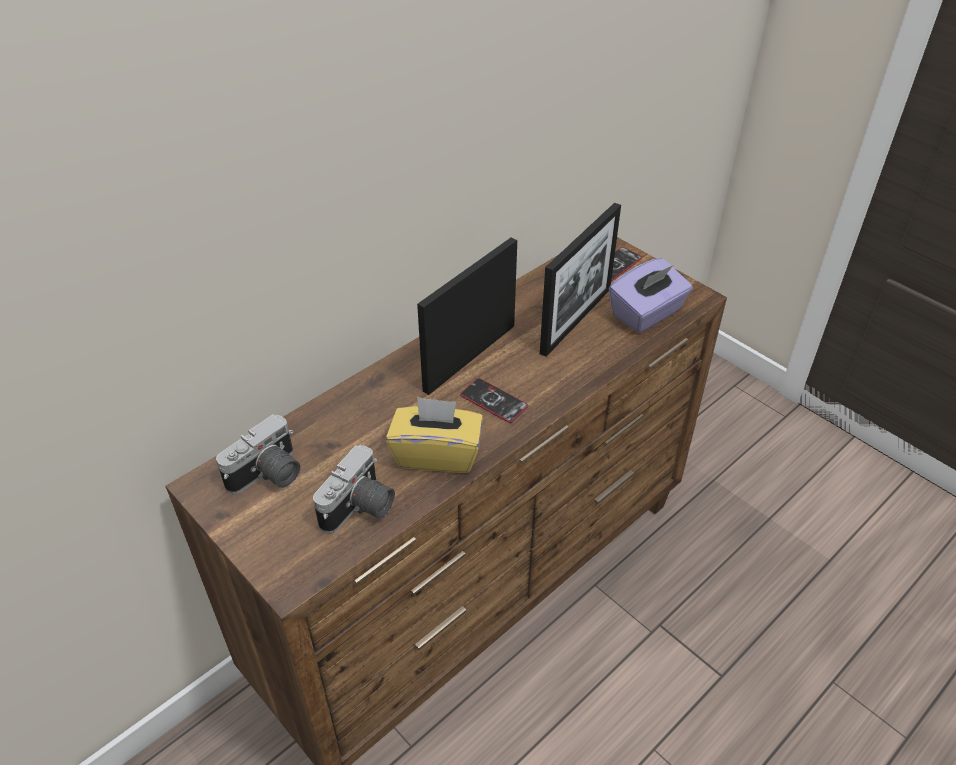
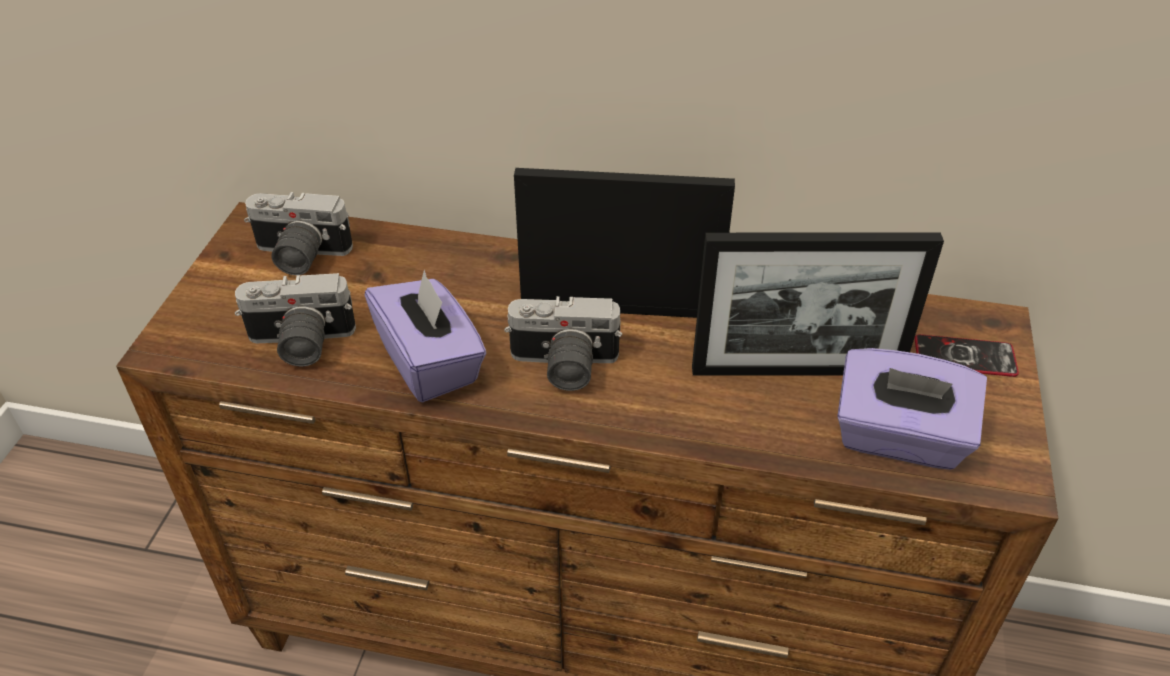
camera: 55 degrees right, 0 degrees up
(437, 454) = (430, 362): yellow tissue box -> purple tissue box
(494, 401) = (563, 367): phone -> camera

